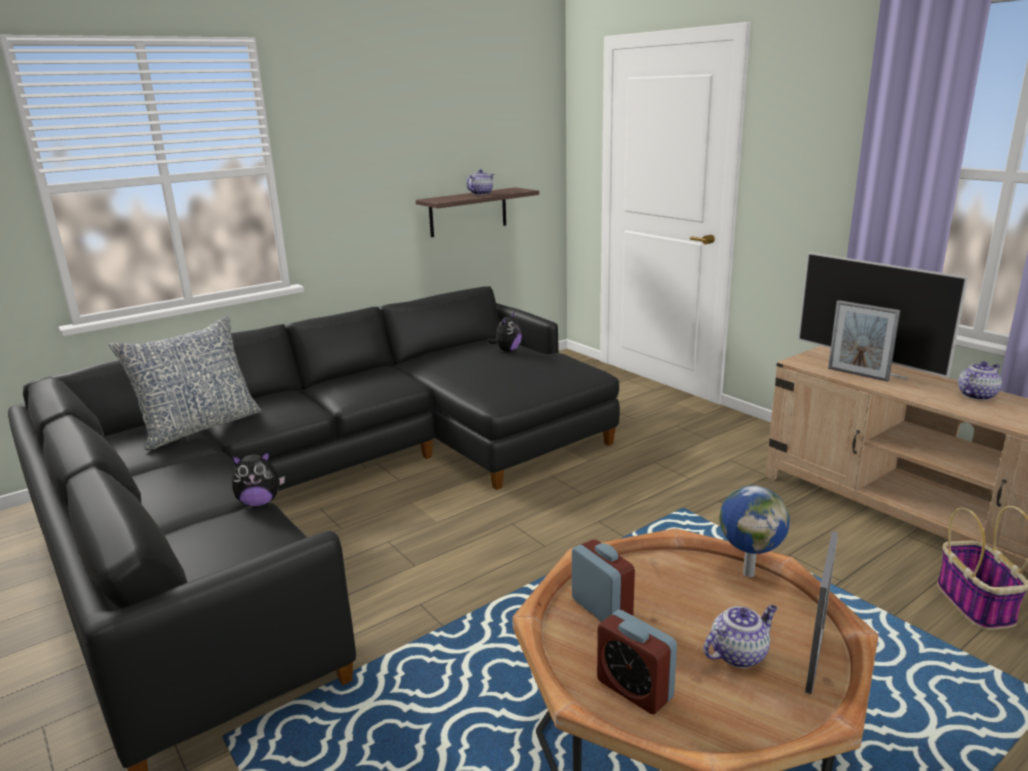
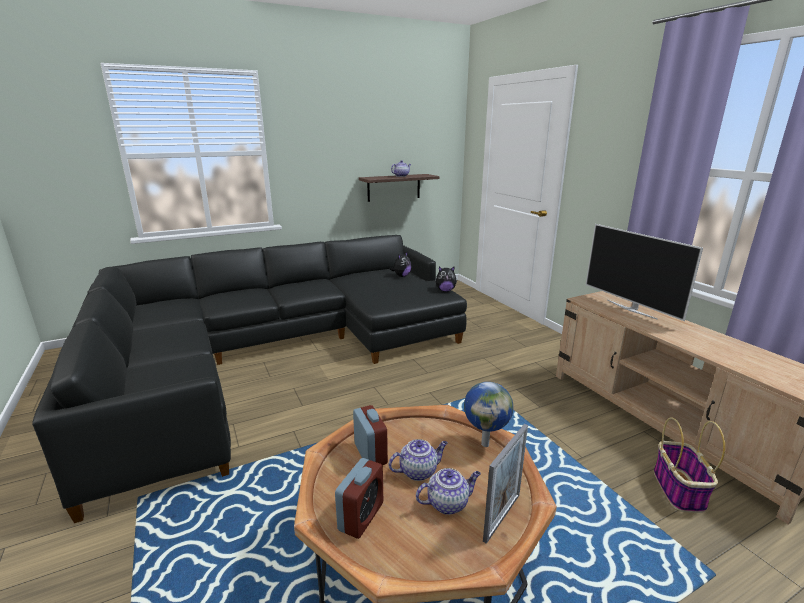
camera: 10 degrees right, 0 degrees up
(199, 427) = (195, 304): pillow -> none
(260, 502) = (202, 354): plush toy -> plush toy (445, 290)
(634, 689) = (361, 516): alarm clock -> alarm clock turned 120 degrees counterclockwise
(857, 374) = (620, 312): picture frame -> none
(976, 395) = (705, 336): teapot -> teapot (419, 471)

